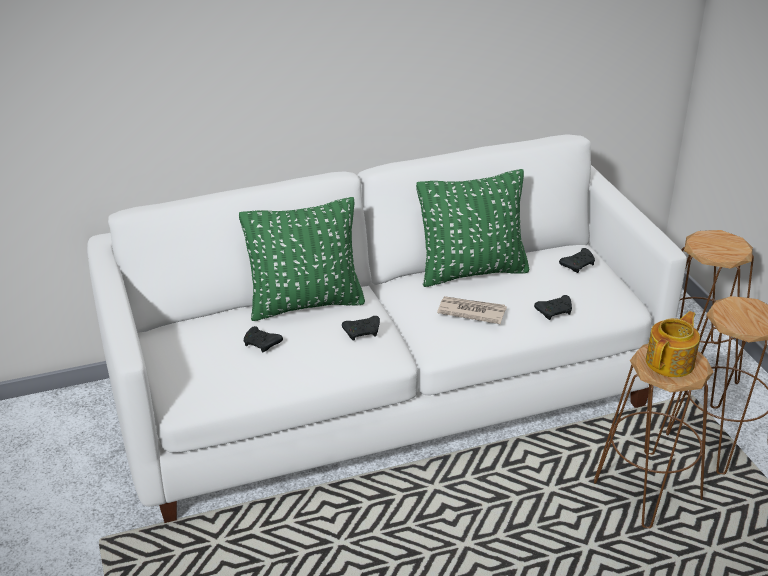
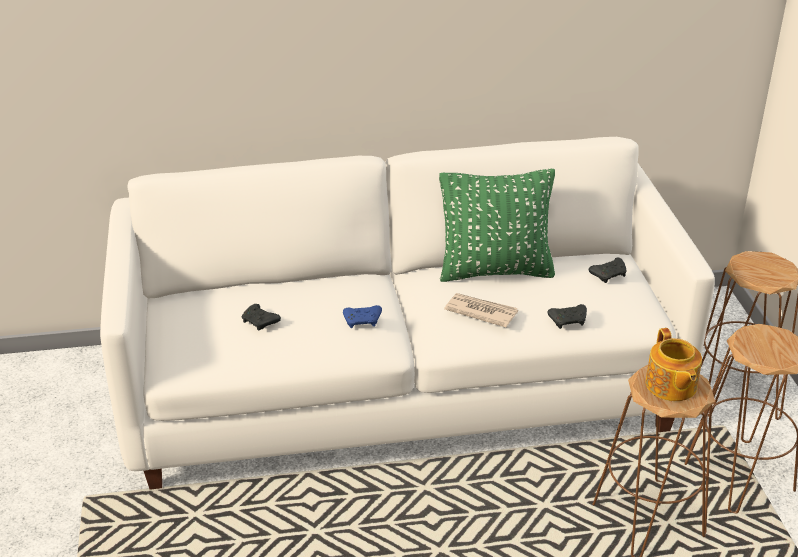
camera: 10 degrees right, 0 degrees up
(305, 304) = (316, 286): green pillow -> none
(362, 332) = (363, 321): black game controller -> blue game controller
(671, 362) = (670, 386): teapot -> teapot turned 120 degrees clockwise

